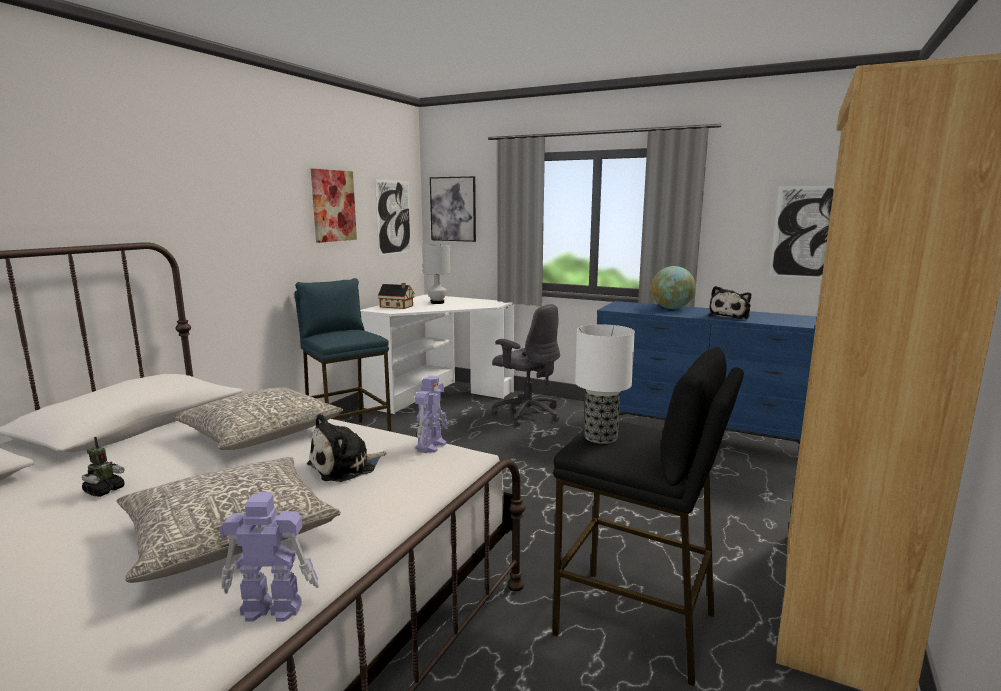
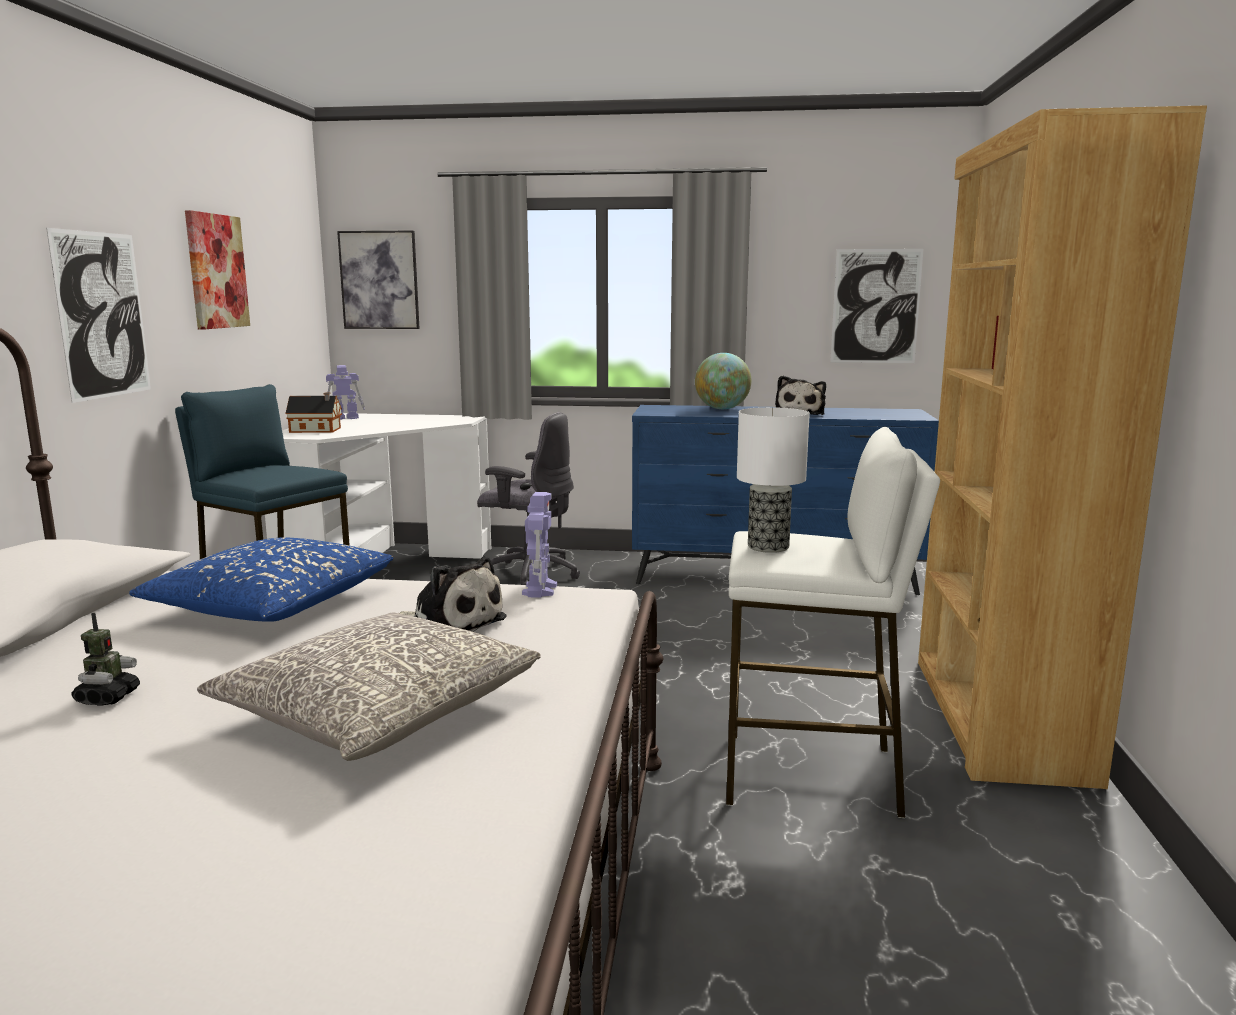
camera: 20 degrees left, 0 degrees up
(261, 433) = (272, 604): grey pillow -> blue pillow
(270, 608) = (531, 765): toy robot -> toy robot (345, 418)
(346, 467) = (451, 624): plush toy -> plush toy turned 90 degrees counterclockwise
(394, 217) = (292, 292): picture -> picture (102, 315)
(437, 302) = (374, 422): white table lamp -> none
(636, 624) = (812, 775): black stool -> white stool

